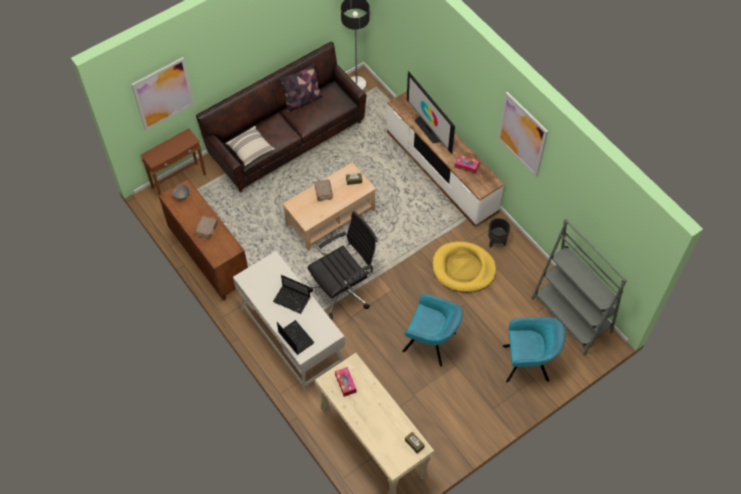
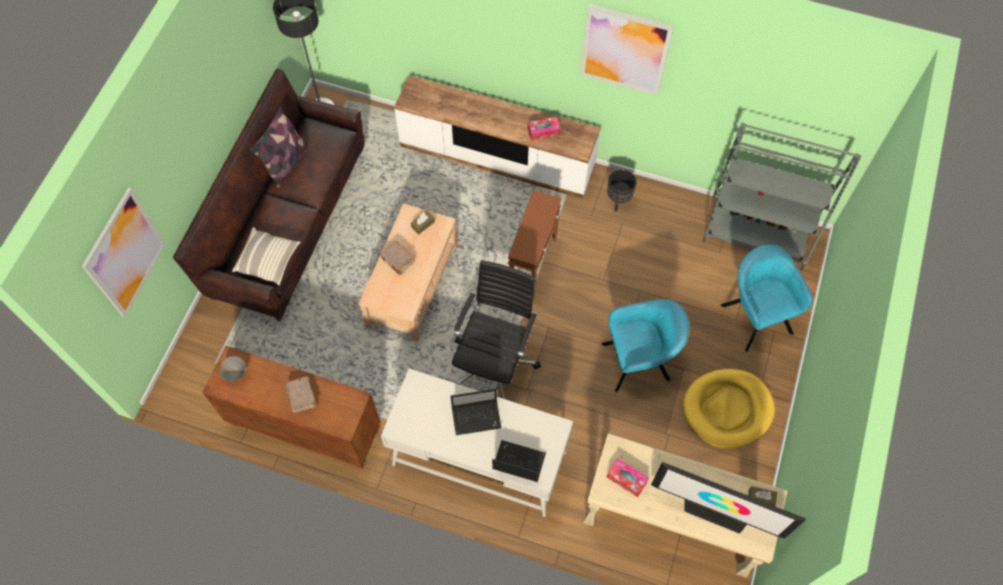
camera: 35 degrees left, 5 degrees up
(179, 181) = (191, 354): brown side table -> brown side table (533, 266)
(429, 129) = (468, 111): television -> television (716, 511)
(463, 268) = (607, 253): yellow dog bed -> yellow dog bed (727, 409)
(528, 363) = (755, 316): turquoise armchair -> turquoise armchair turned 75 degrees counterclockwise

